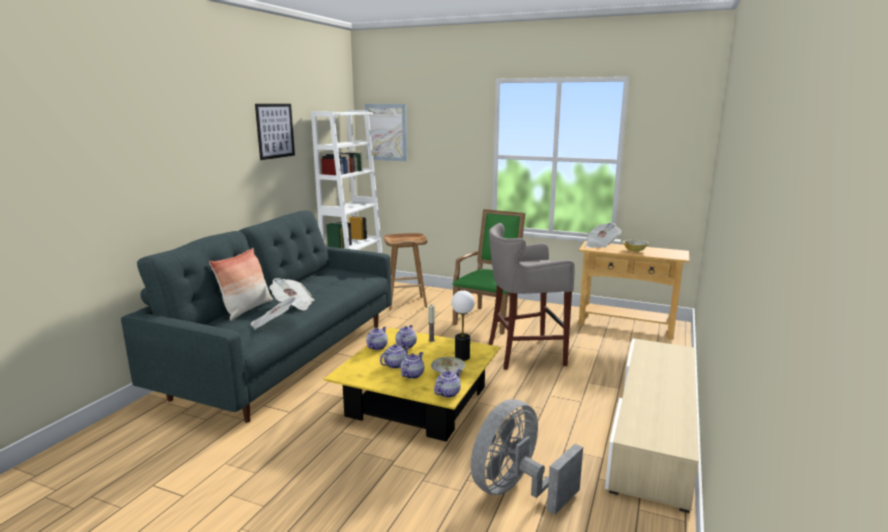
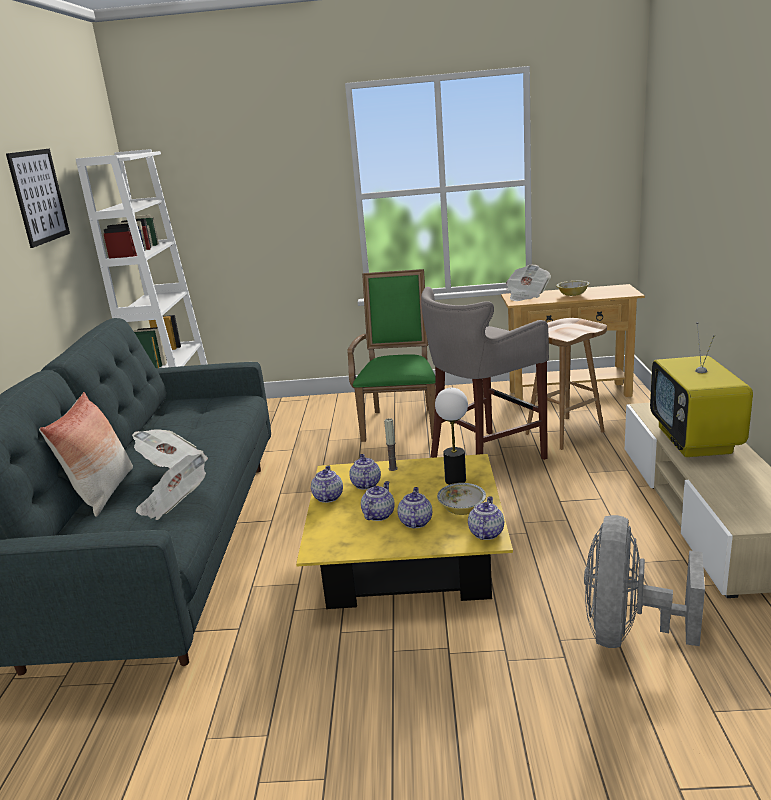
camera: 20 degrees left, 5 degrees up
(386, 132) = (181, 180): picture -> none
(406, 303) = (272, 427): brown stool -> brown stool (564, 432)
(657, 374) = (695, 441): none -> television

